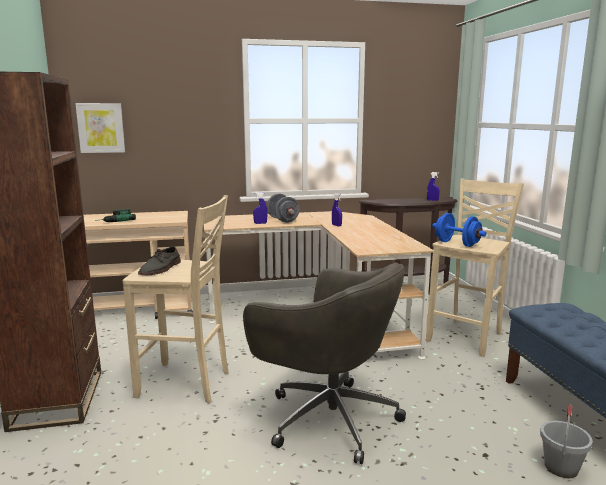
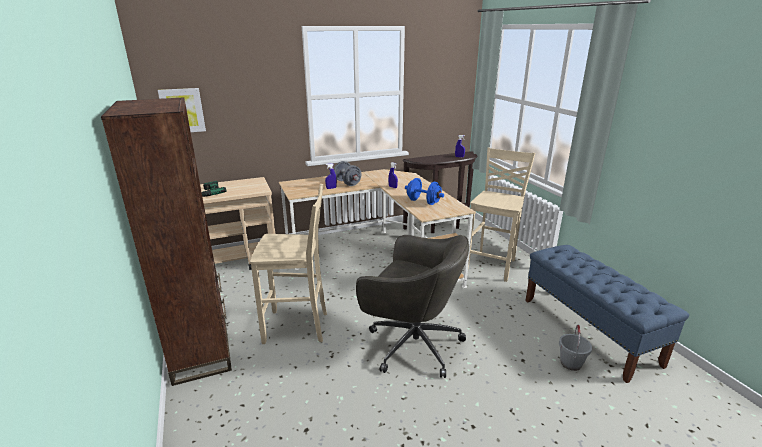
camera: 10 degrees left, 10 degrees up
(161, 268) = (275, 246): grey shoe -> none
(457, 244) = (488, 201): blue dumbbell -> blue dumbbell (423, 202)

